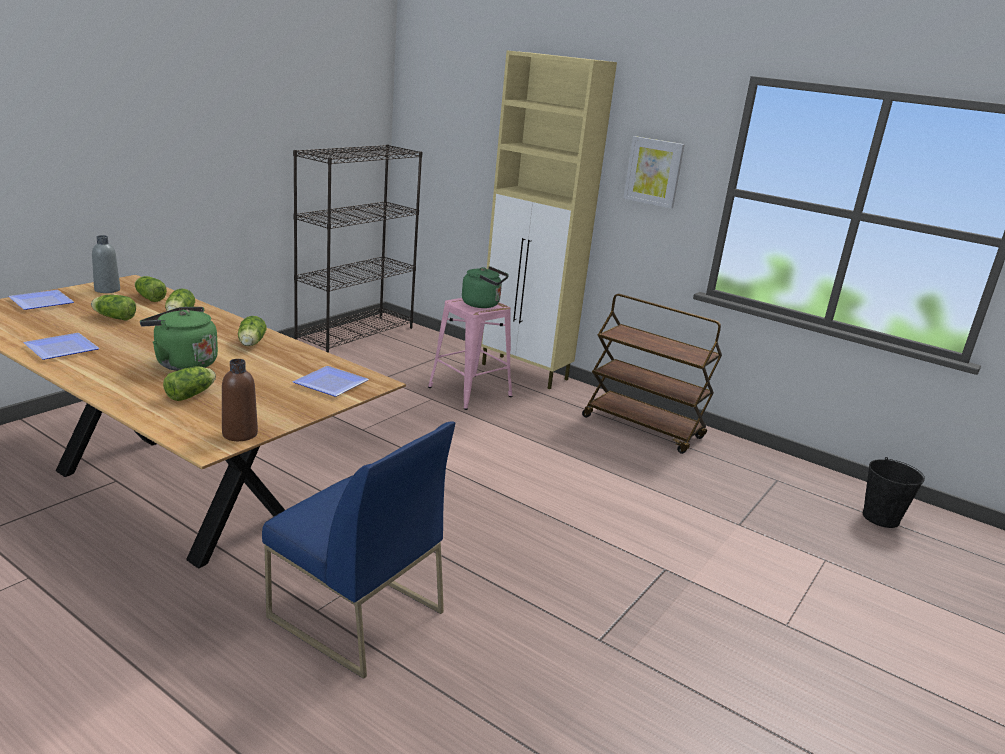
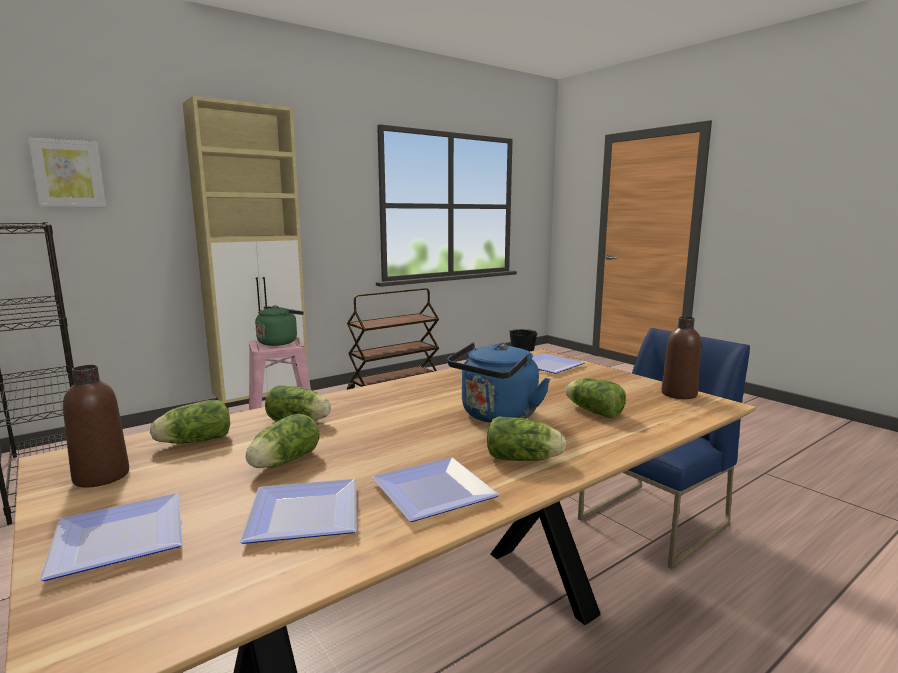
camera: 70 degrees left, 10 degrees down
(50, 326) = (300, 513): none -> plate
(107, 290) = (101, 476): grey bottle -> brown bottle
(183, 363) = (496, 416): green kettle -> blue kettle
(251, 344) = (434, 389): lettuce -> lettuce (525, 459)
(654, 172) = (326, 201): picture -> picture (68, 174)

